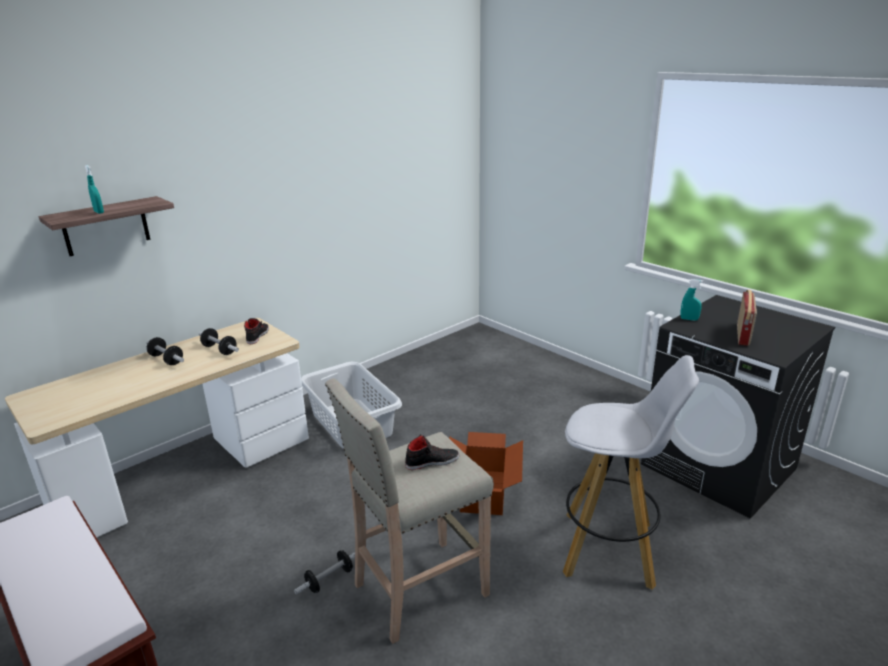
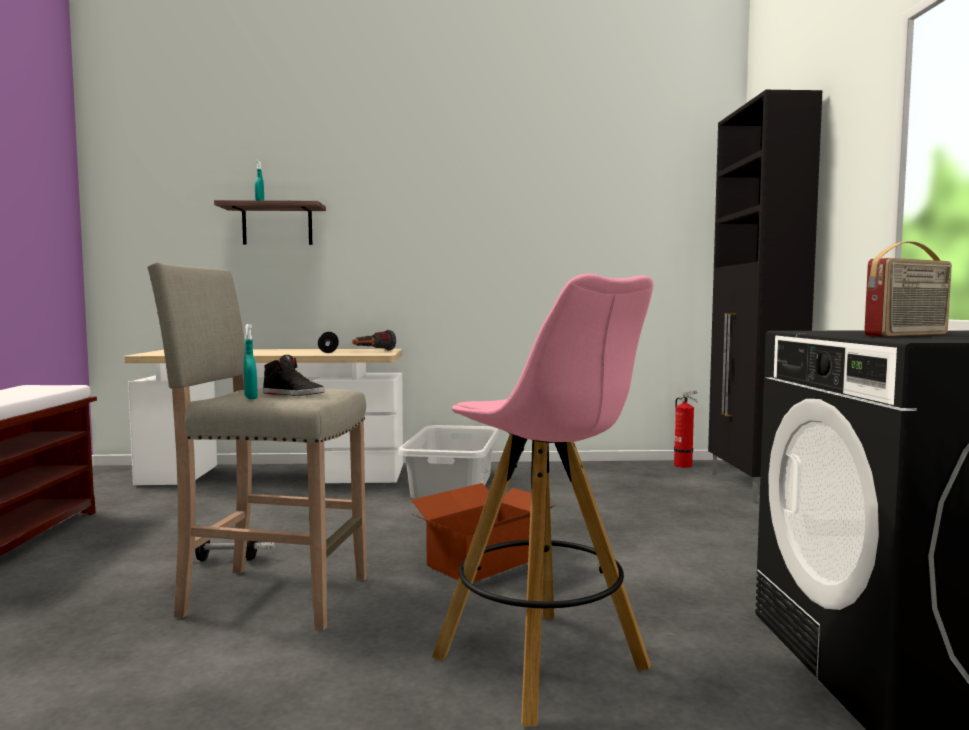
camera: 40 degrees right, 20 degrees down
(166, 359) = (284, 350): dumbbell -> none
(257, 336) = (373, 351): black shoe -> flashlight
(462, 340) = (684, 466): none -> fire extinguisher
(522, 351) = (752, 487): none -> black cabinet
(610, 549) = (543, 665): white stool -> pink stool
(689, 319) = (839, 330): turquoise spray bottle -> turquoise spray bottle (250, 398)

